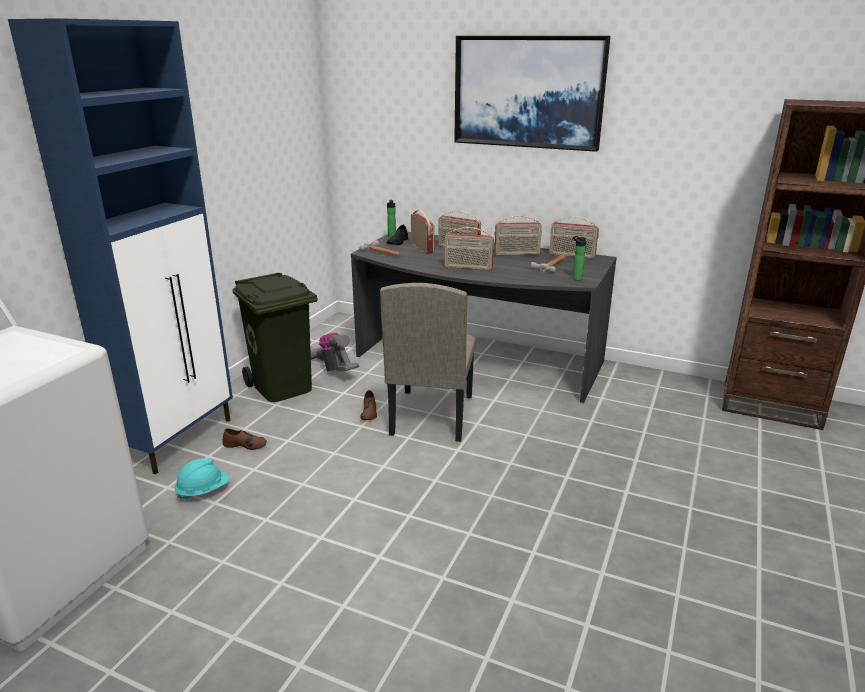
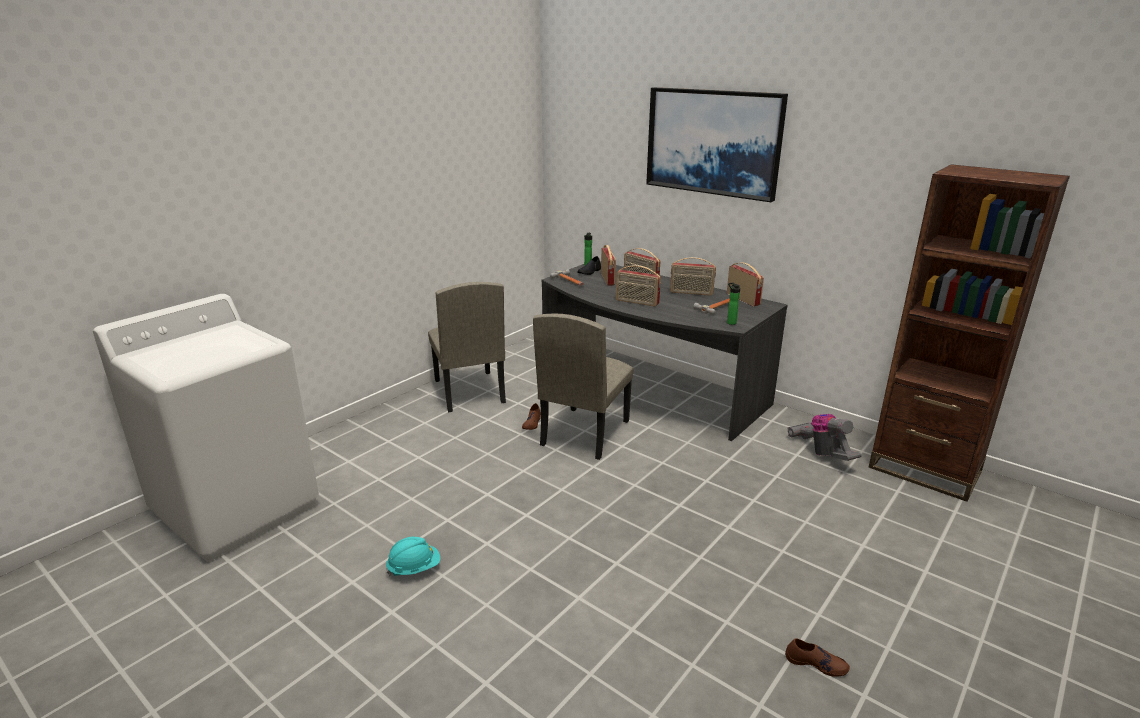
camera: 15 degrees right, 0 degrees up
(180, 439) = (372, 424): blue cabinet -> none
(203, 491) = (374, 468): turquoise hard hat -> turquoise hard hat (414, 568)
(245, 445) = (420, 436): brown shoe -> brown shoe (816, 663)
(281, 387) = (468, 391): green trash can -> beige chair
(334, 369) = (519, 381): vacuum cleaner -> vacuum cleaner (821, 452)
(572, 255) = (743, 299): radio -> radio turned 150 degrees counterclockwise

